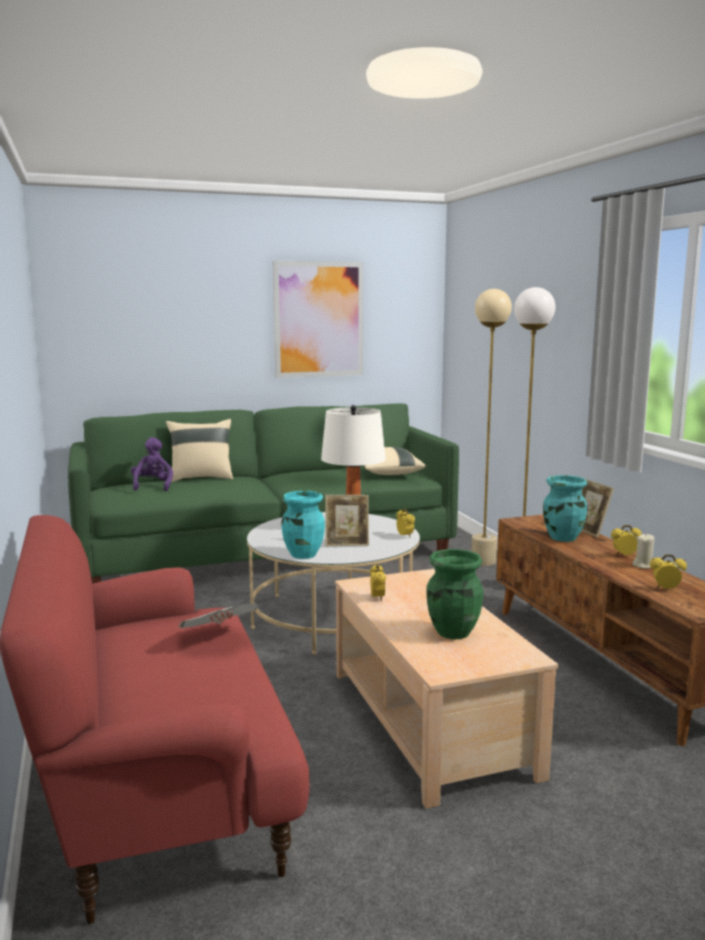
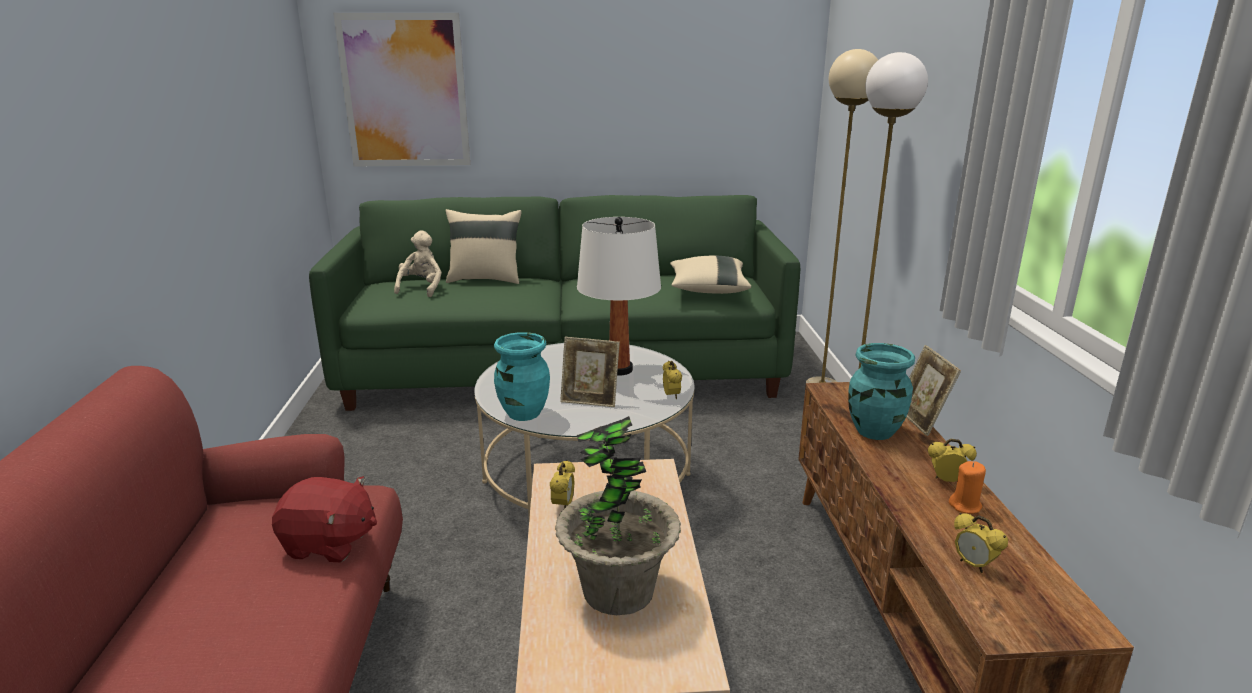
camera: 15 degrees right, 10 degrees up
(153, 486) = (422, 288): purple plush toy -> beige plush toy
(218, 637) = (329, 544): newspaper -> red plush toy
(318, 319) = (651, 82): picture -> picture (405, 91)
(452, 632) = (618, 591): green vase -> potted plant
(643, 565) = (965, 506): beige candle -> orange candle
(666, 589) = (973, 565): alarm clock -> alarm clock turned 150 degrees counterclockwise

